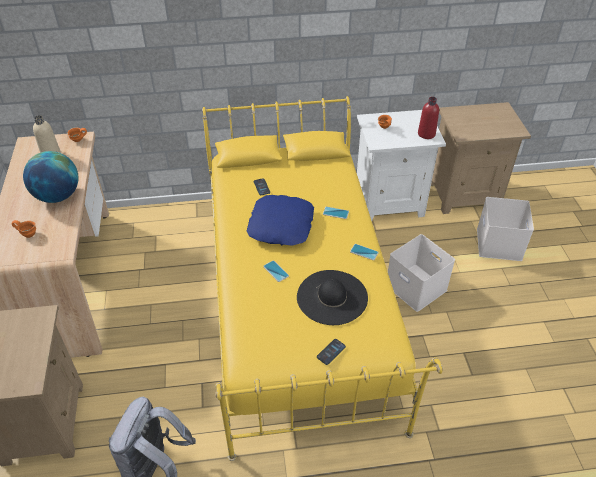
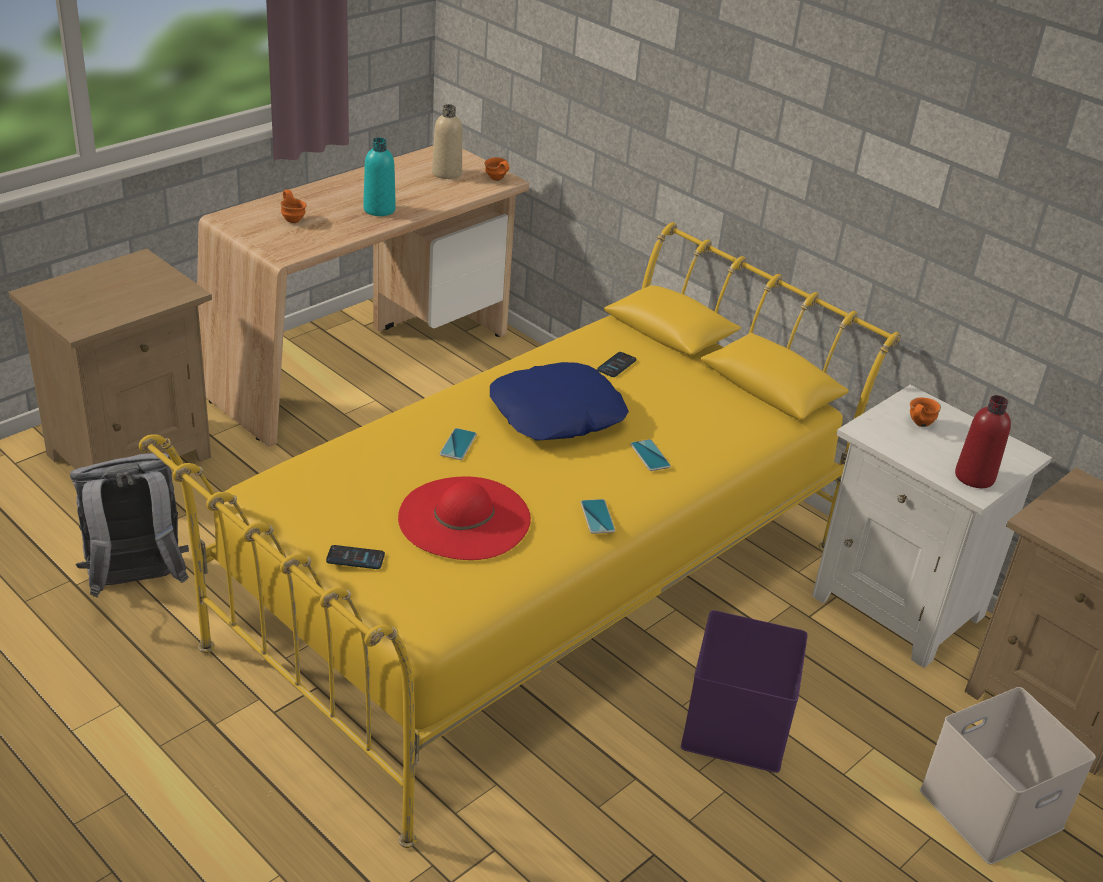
camera: 50 degrees right, 10 degrees down
(58, 196) = (379, 209): globe -> turquoise bottle
(332, 297) = (464, 518): black hat -> red hat
(417, 287) = (738, 727): white storage box -> purple storage box

